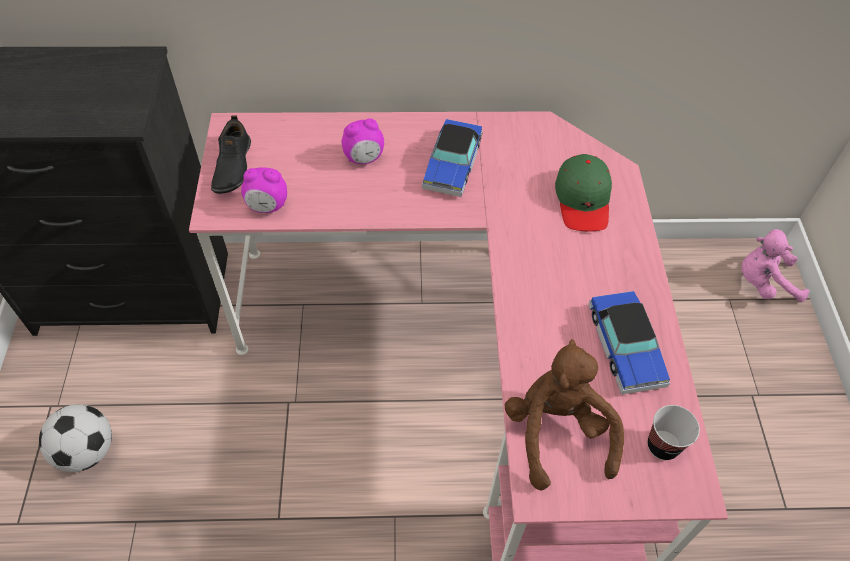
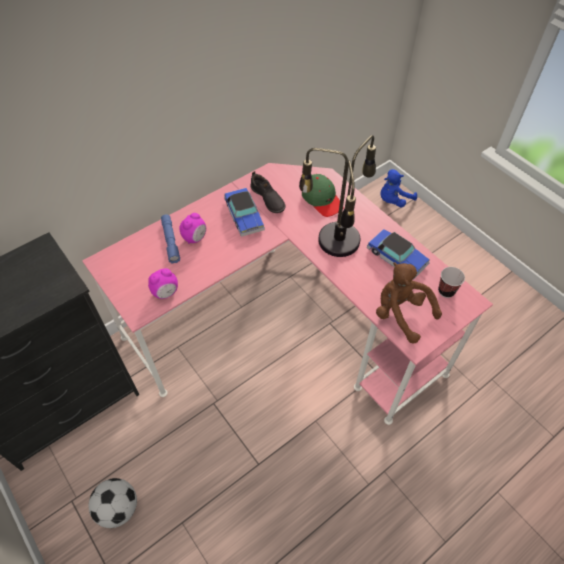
camera: 35 degrees left, 0 degrees up
(232, 166) = (124, 283): black shoe -> black shoe (267, 199)
(330, 146) = (170, 241): none -> blue flashlight
(556, 270) = (338, 240): none -> table lamp
(763, 283) = (393, 200): pink plush toy -> blue plush toy

